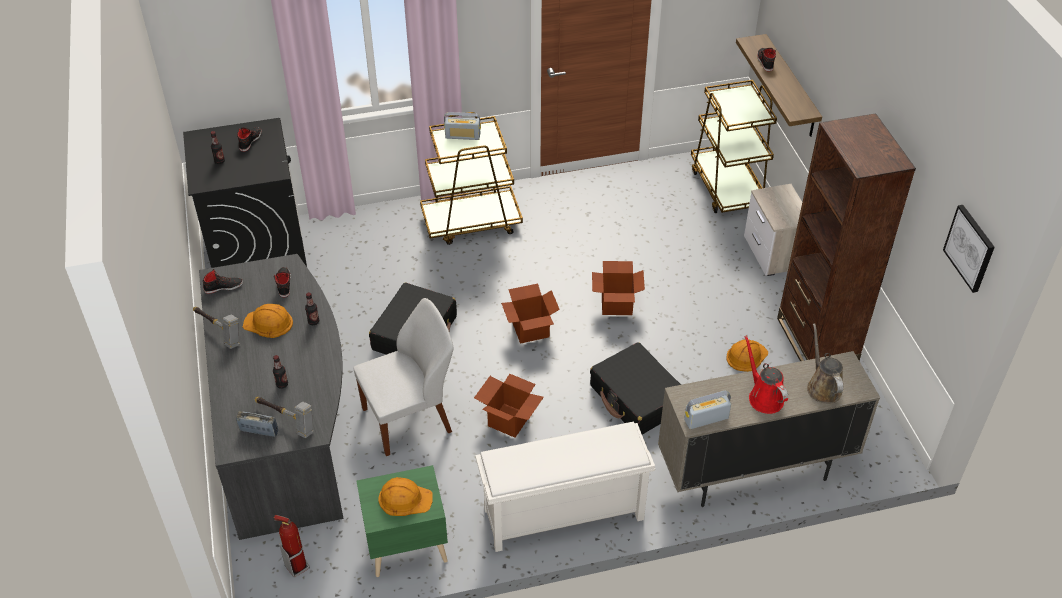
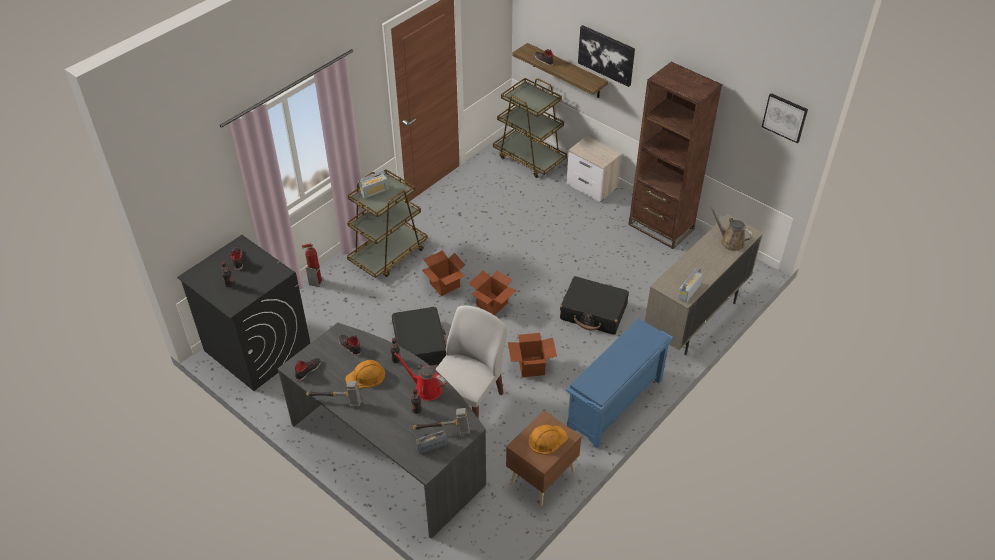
camera: 35 degrees left, 0 degrees up
(297, 566) = (485, 531): fire extinguisher -> fire extinguisher (316, 282)
(405, 546) = (541, 477): green nightstand -> brown nightstand
(562, 515) = (615, 404): white shoe rack -> blue shoe rack
(617, 304) = (530, 262): cardboard box -> cardboard box (444, 285)
(746, 356) = (631, 255): orange hard hat -> none
(763, 397) = (706, 263): red watering can -> red watering can (426, 388)
(826, 79) = (606, 55): none -> picture

